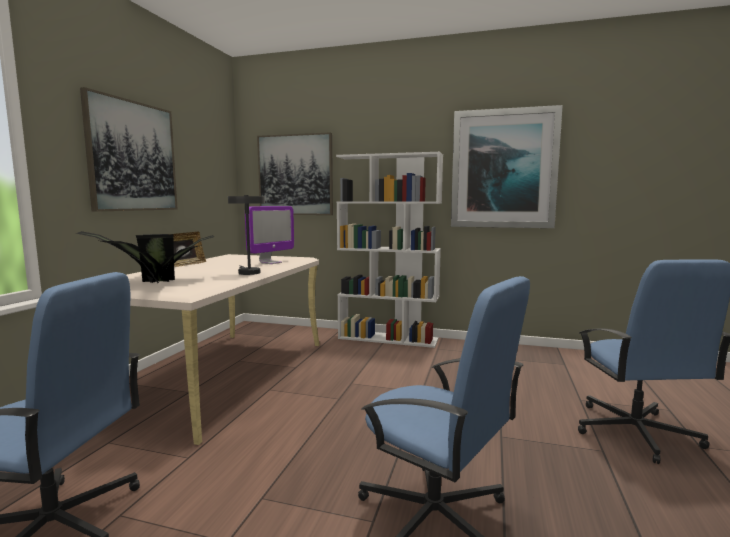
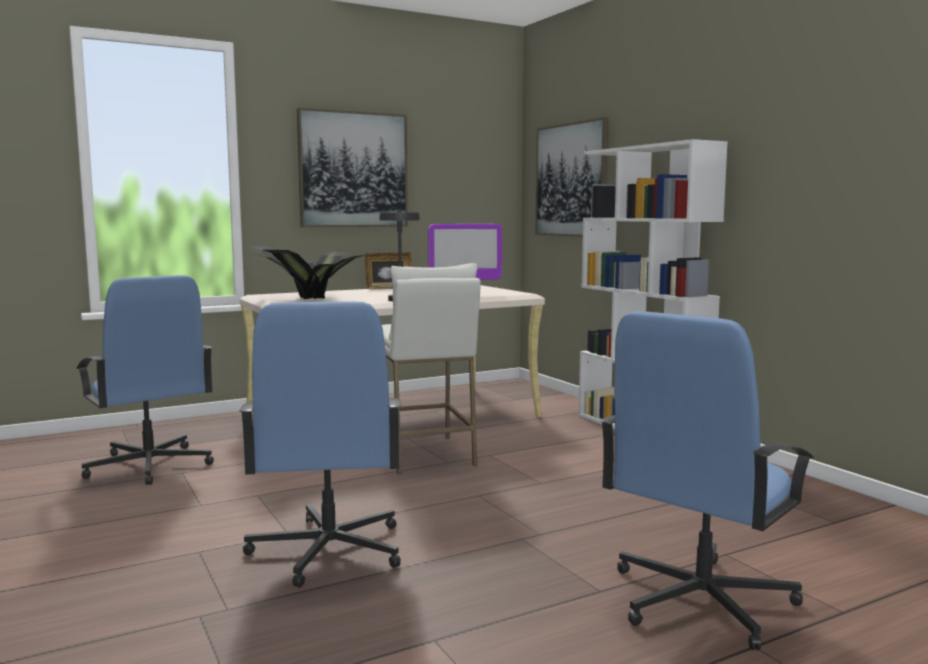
camera: 45 degrees right, 0 degrees up
(311, 399) = (424, 454): none -> white stool
(503, 169) = (816, 162): picture -> none

